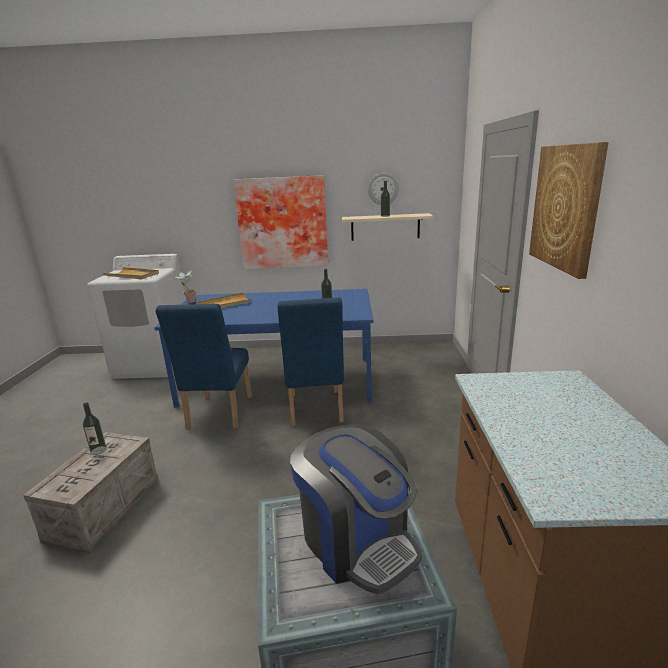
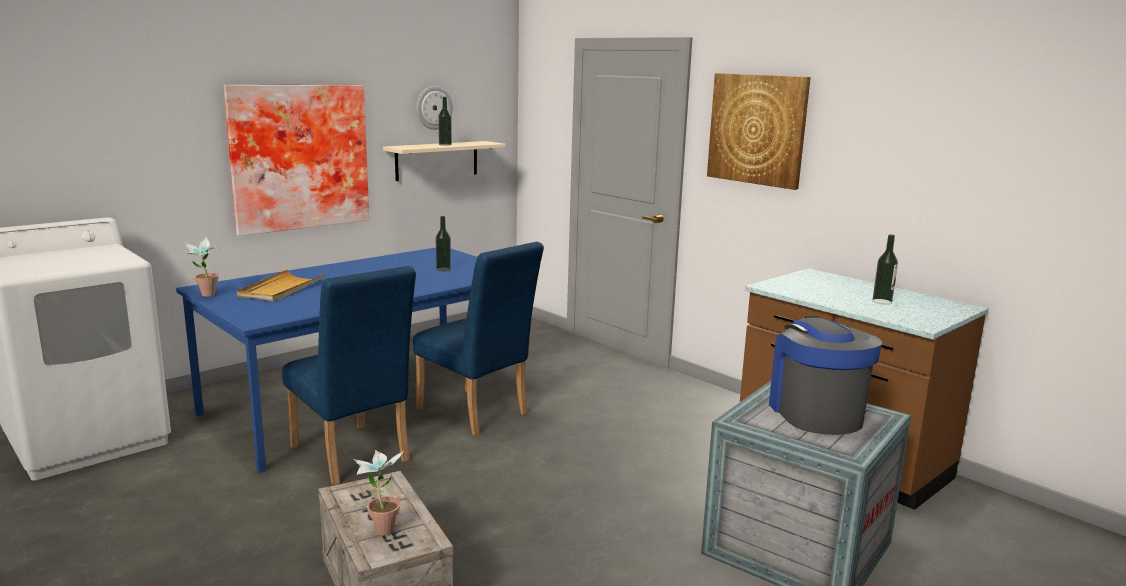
camera: 45 degrees left, 5 degrees down
(78, 471) = (381, 527): none -> potted plant
(98, 450) = (359, 503): bottle -> bottle (882, 301)
(132, 275) = (70, 261): beige tray -> none
(357, 540) = (815, 412): coffee machine -> coffee machine turned 105 degrees counterclockwise

